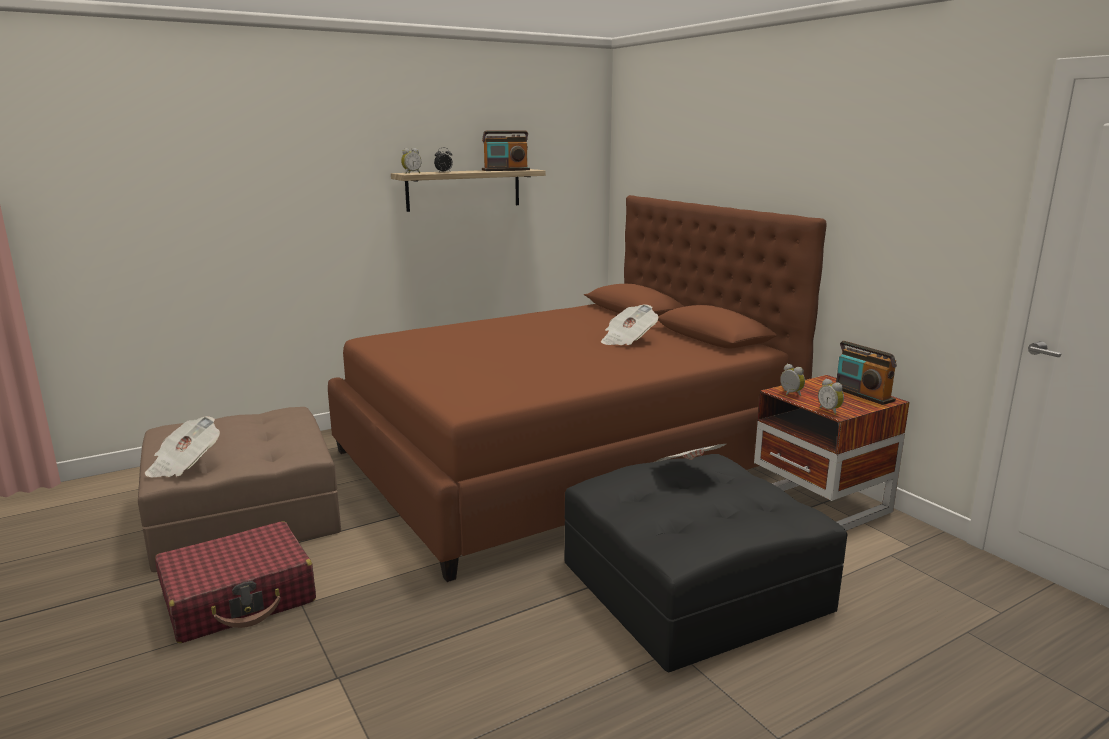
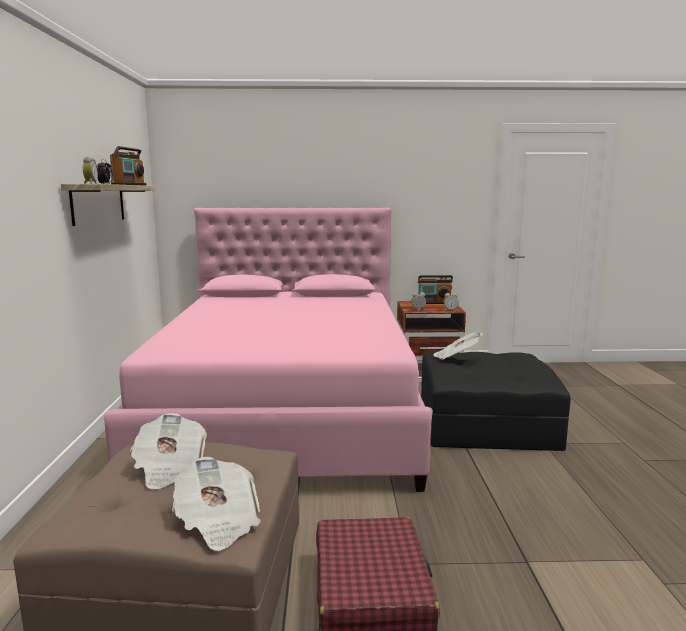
camera: 60 degrees left, 5 degrees down
(562, 460) = (287, 412): brown bed -> pink bed
(627, 340) = (309, 305): newspaper -> newspaper (169, 469)

